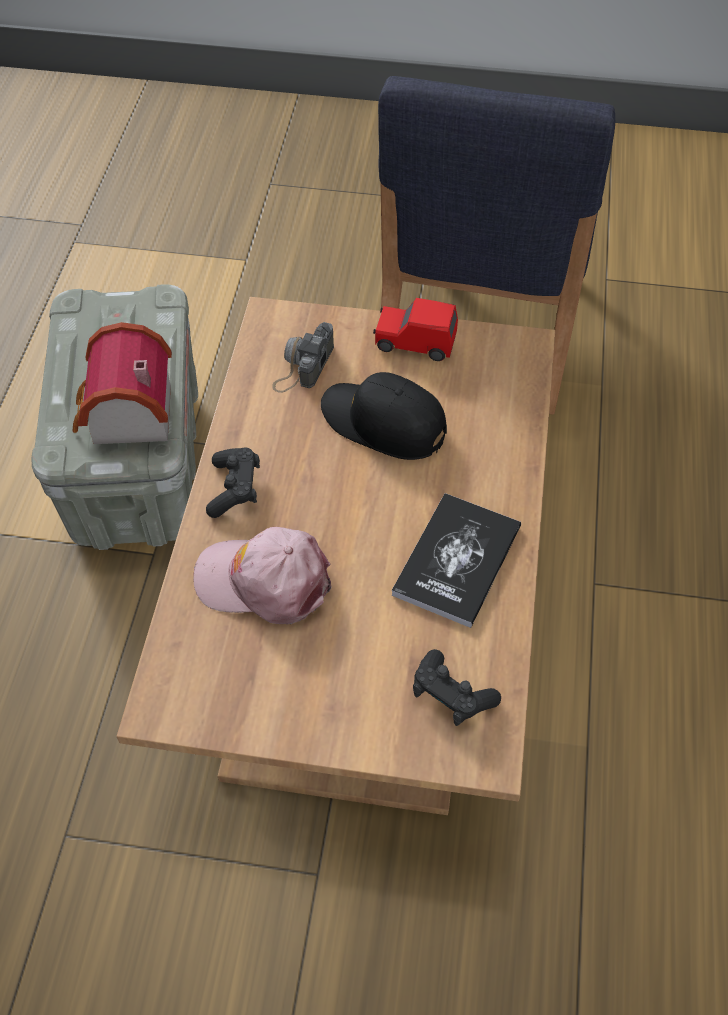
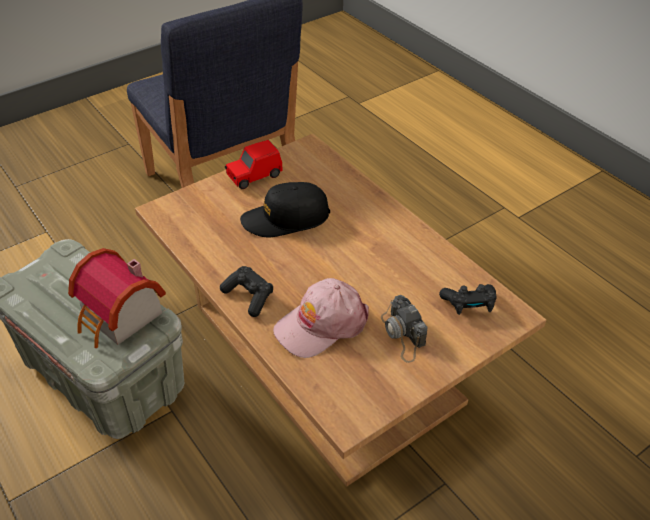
camera: 45 degrees left, 10 degrees down
(303, 366) = (210, 220): camera -> camera (403, 335)
(457, 560) = (397, 250): book -> none

